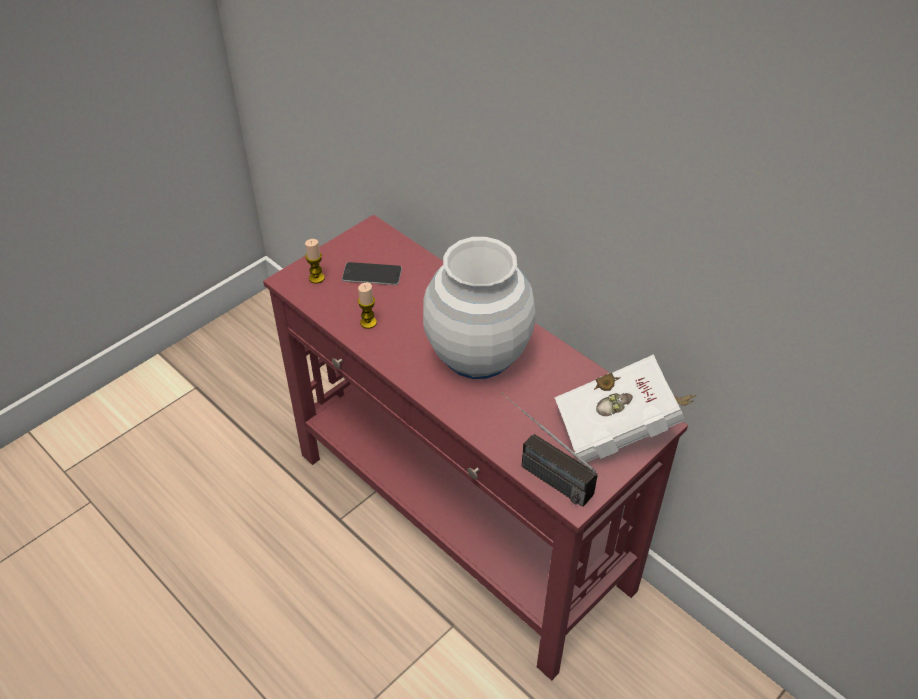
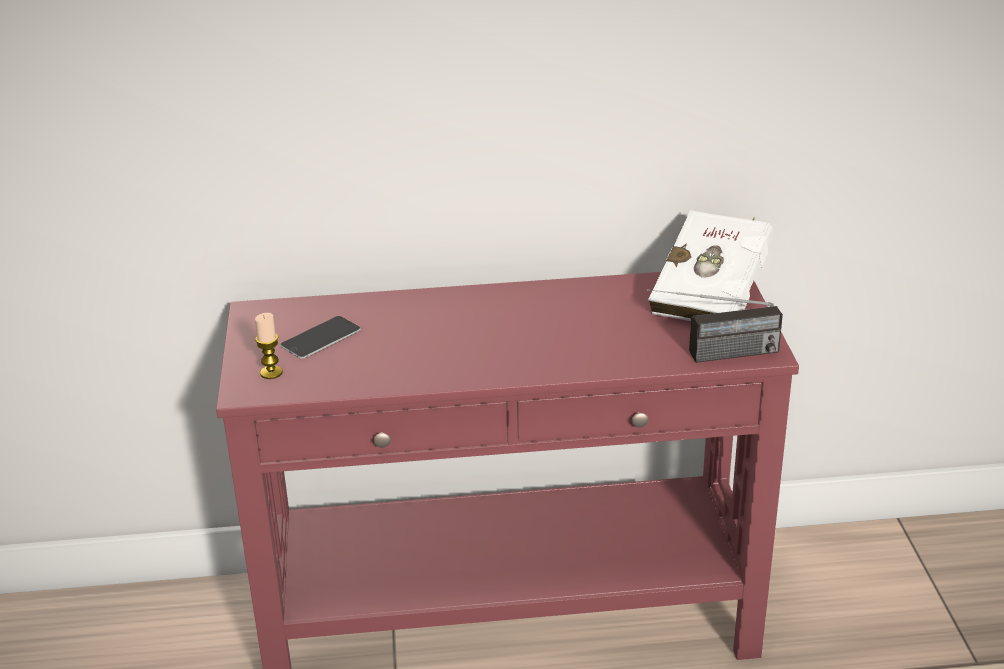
camera: 50 degrees left, 15 degrees down
(368, 322) = (389, 368): candle -> none
(477, 353) = (523, 326): white vase -> none

